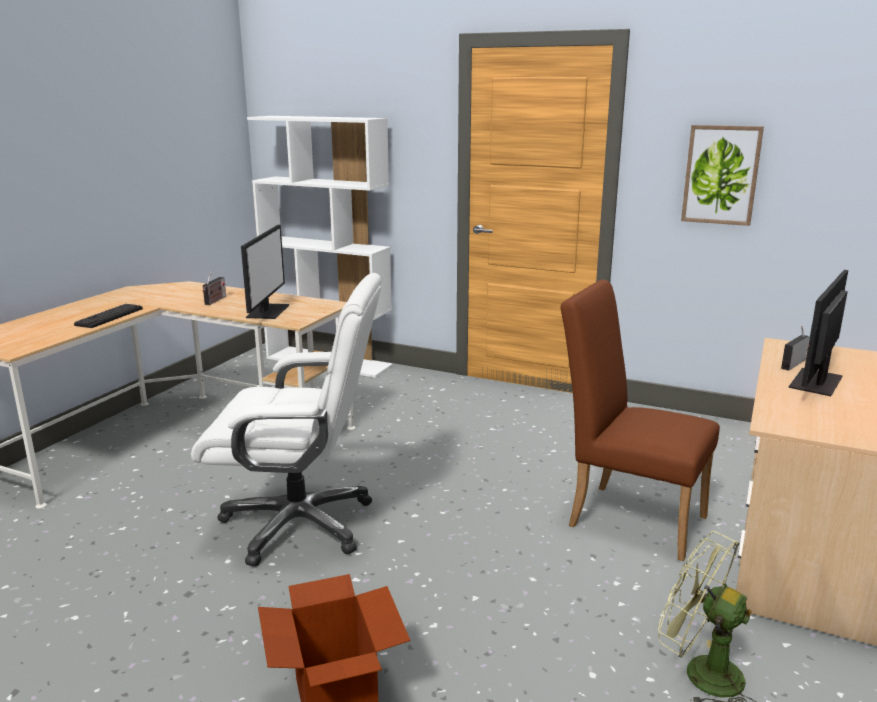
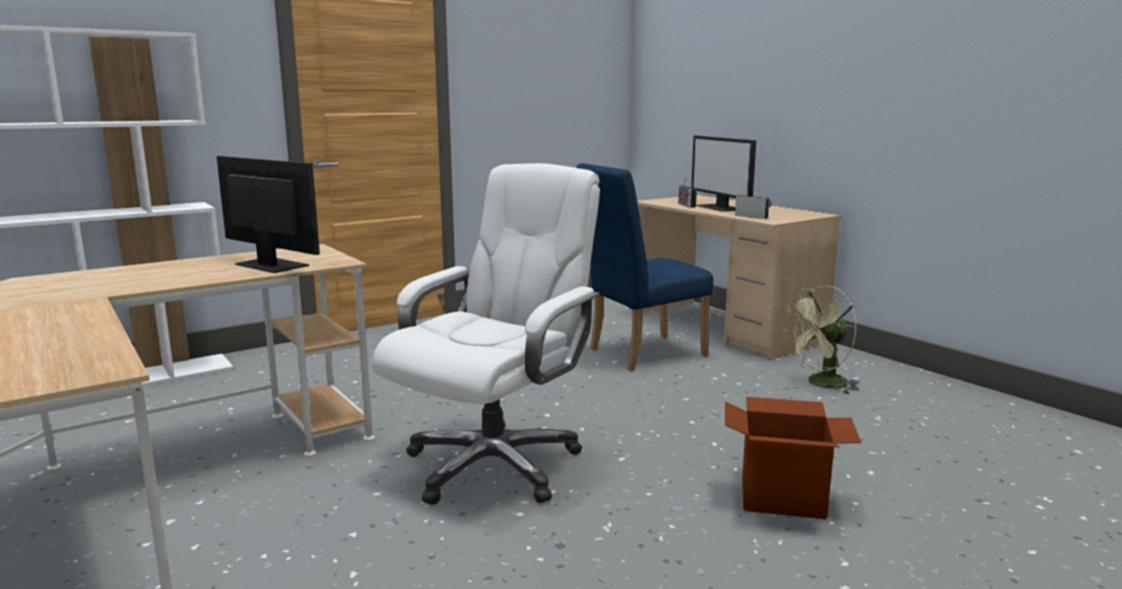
camera: 60 degrees left, 5 degrees down
(109, 317) = (76, 318): keyboard -> none
(215, 300) = (158, 276): radio -> radio (753, 217)
(627, 516) = (639, 353): brown chair -> blue chair
(721, 175) = (524, 92): picture -> none

